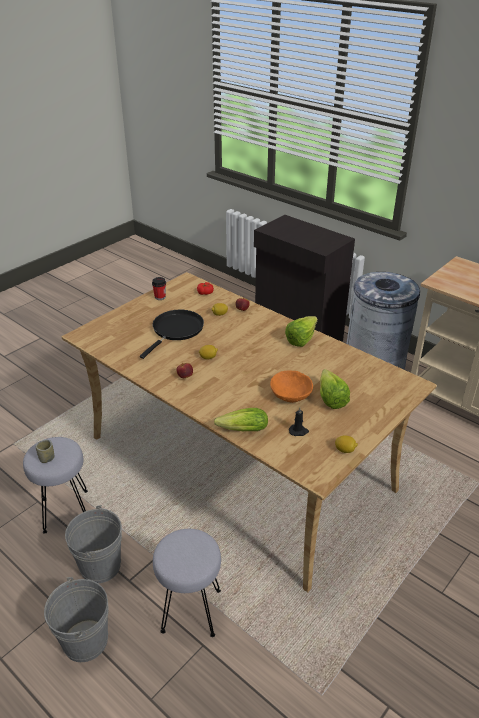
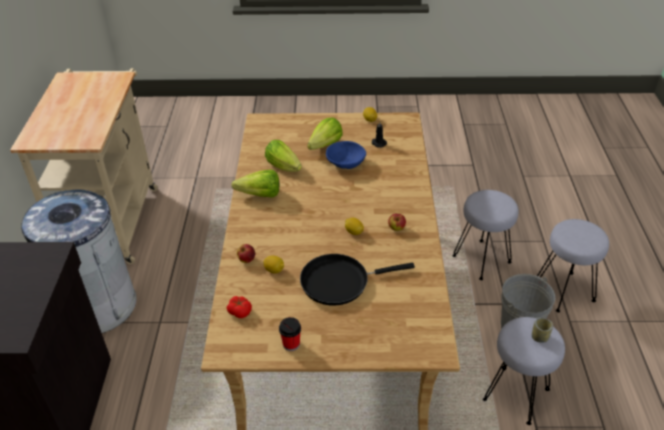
camera: 130 degrees left, 5 degrees up
(85, 640) = (563, 291): grey bucket -> grey stool
(240, 430) = (413, 166): lettuce -> lettuce (284, 167)
(290, 395) = (345, 164): orange bowl -> blue bowl

